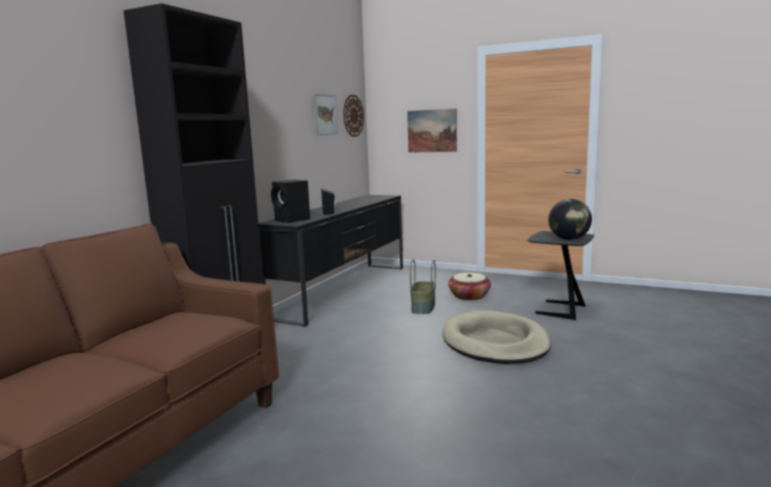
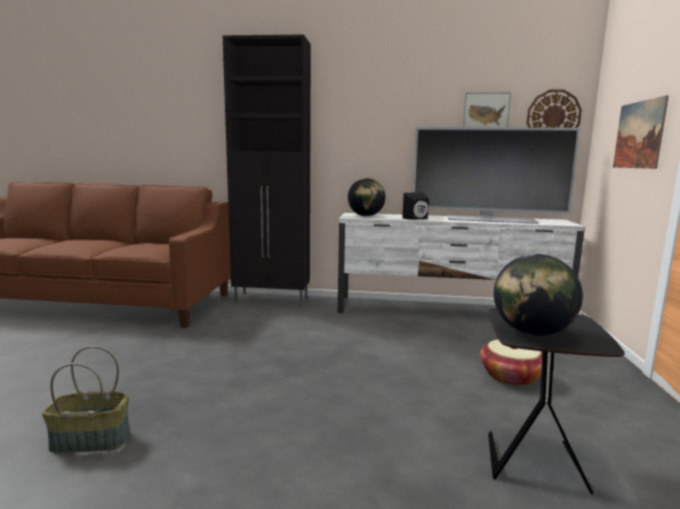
camera: 70 degrees right, 0 degrees up
(292, 220) = (366, 216): black speaker -> globe
(344, 290) = (449, 311): black tv stand -> white tv stand
(353, 203) = (490, 219): none -> television
(424, 308) = (434, 353): basket -> basket (89, 441)
(495, 343) = (345, 407): beige dog bed -> none

